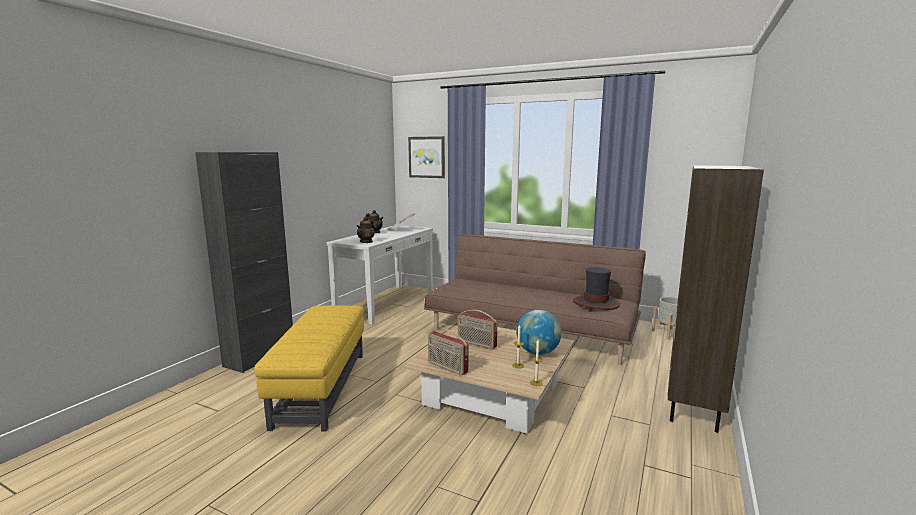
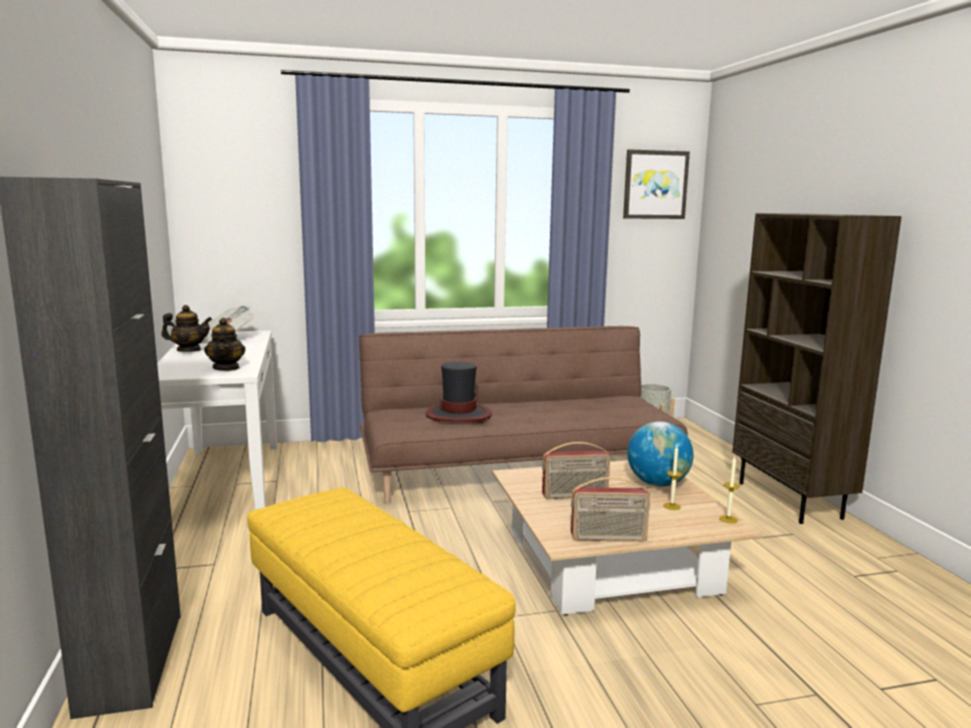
camera: 40 degrees left, 0 degrees up
(427, 157) = (246, 200): picture -> picture (655, 185)
(596, 303) = (616, 405): hat -> hat (459, 414)

